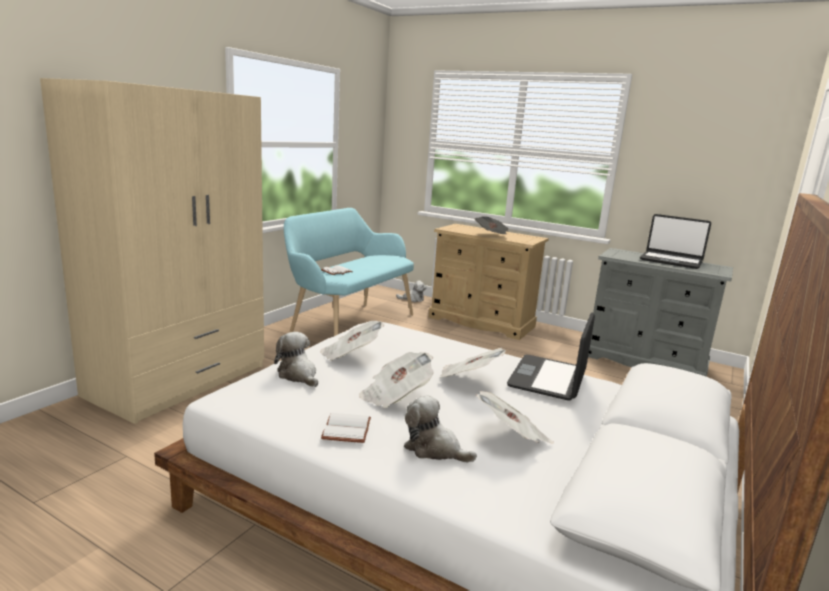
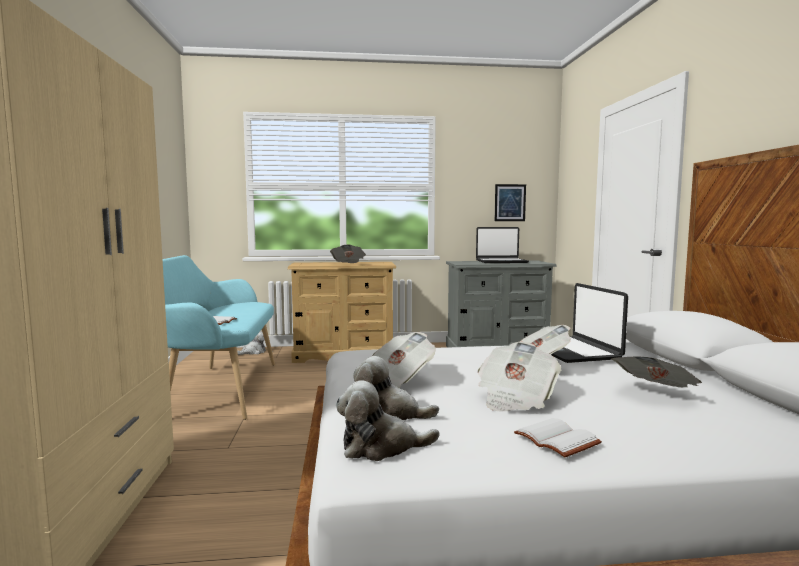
camera: 35 degrees left, 10 degrees down
(434, 449) = (645, 424): plush toy -> plush toy (381, 447)
(715, 187) = (510, 202): none -> picture

